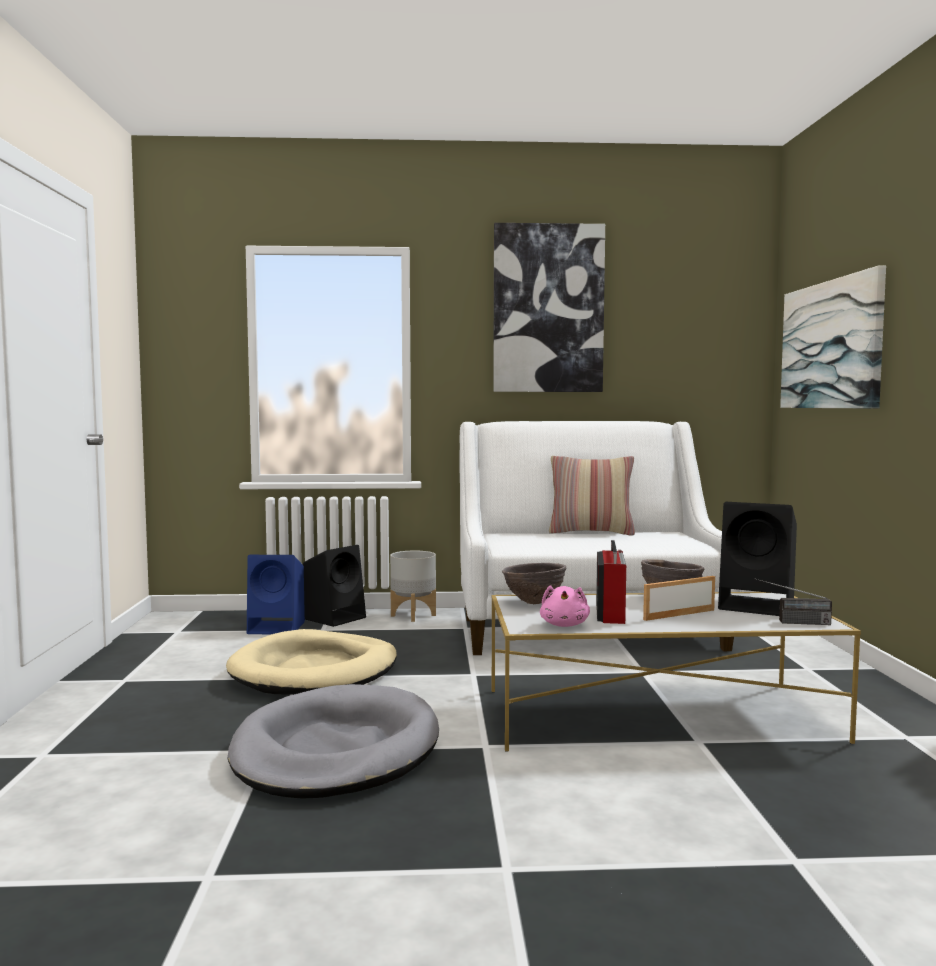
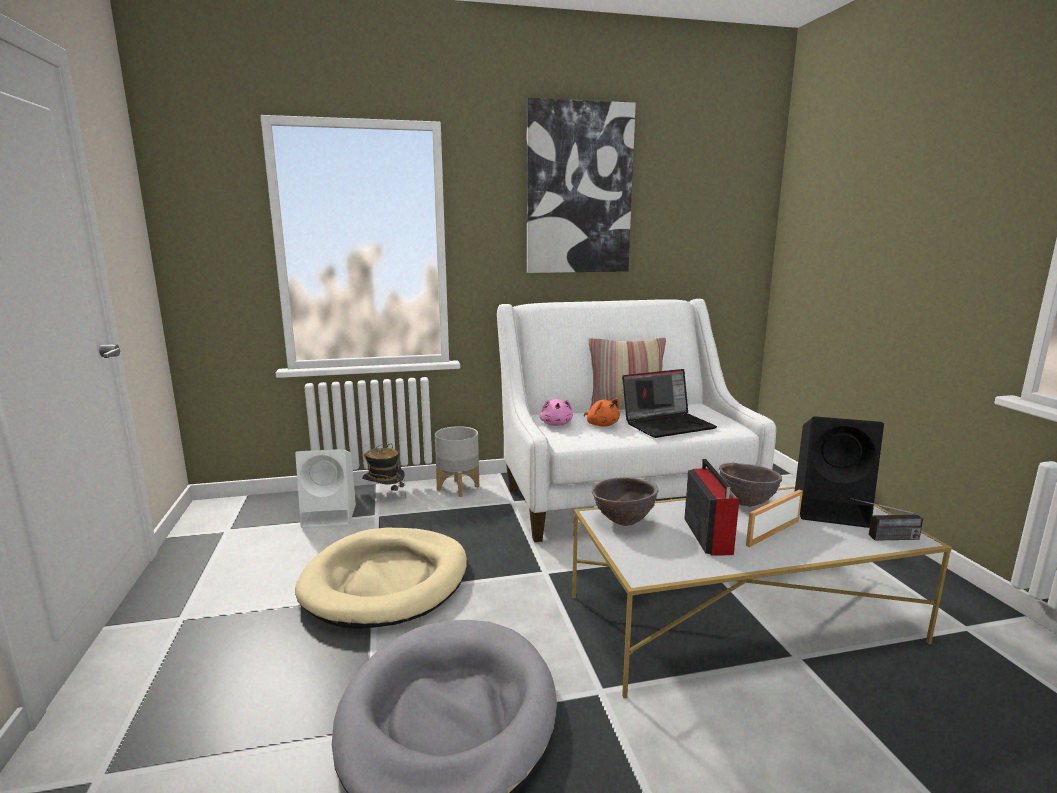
camera: 10 degrees left, 10 degrees up
(278, 628) = (331, 516): blue speaker -> white speaker
(336, 618) = (384, 496): black speaker -> hat
(554, 540) = (601, 425): none -> orange plush toy
(564, 625) = (677, 563): pink plush toy -> pink plush toy (556, 424)
(625, 542) = (668, 424): none -> laptop
(830, 345) = (851, 234): picture -> none

